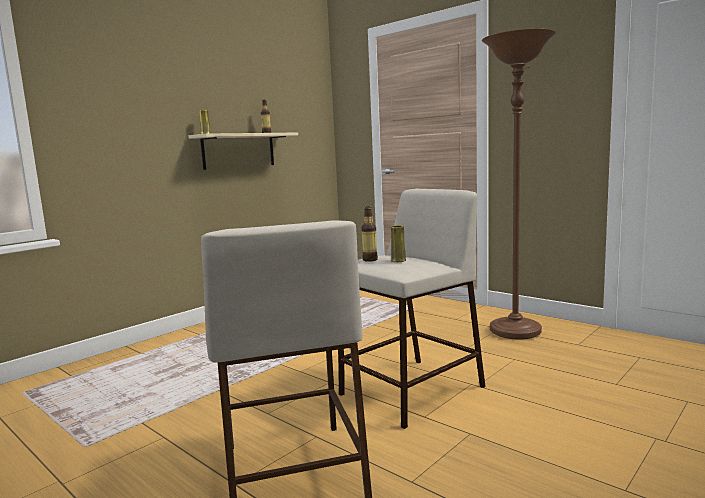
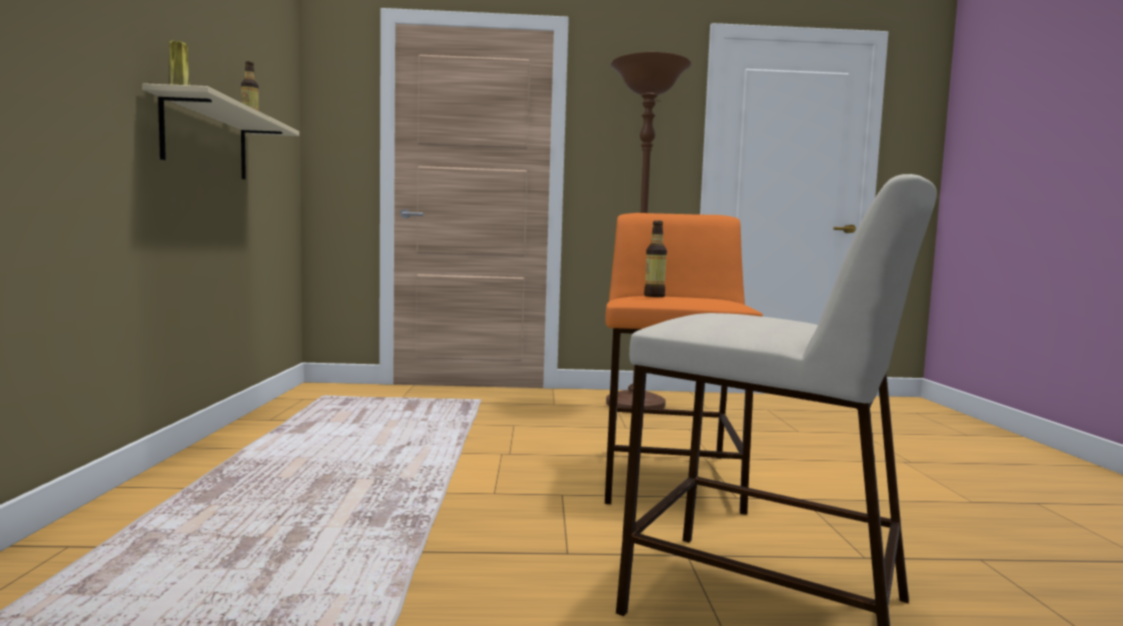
camera: 45 degrees left, 5 degrees down
(398, 260) = (688, 296): yellow vase -> none
(411, 391) = (670, 478): beige stool -> orange stool

